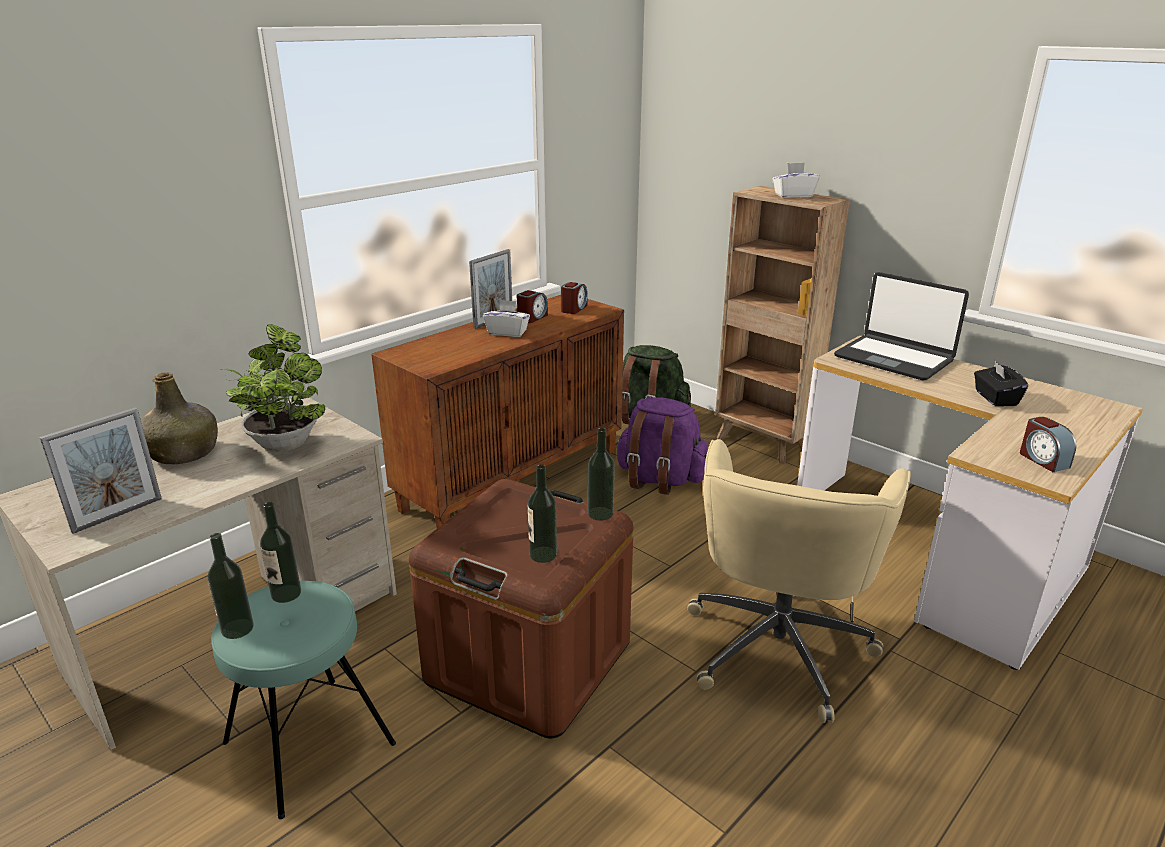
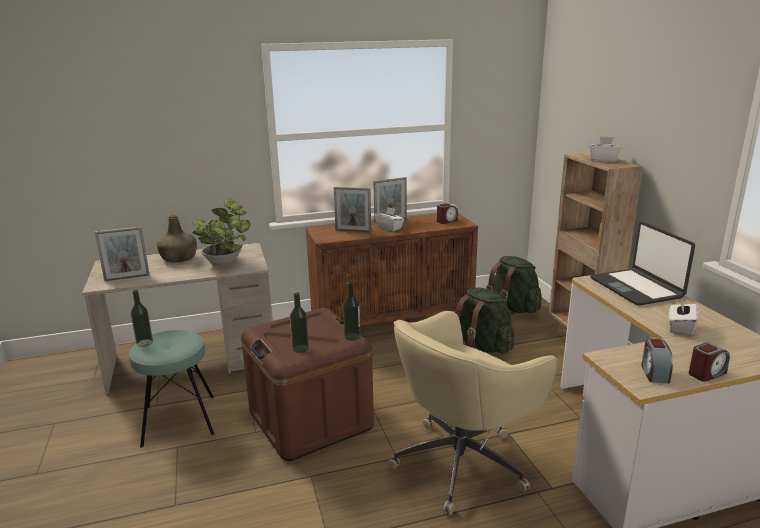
camera: 30 degrees right, 5 degrees down
(286, 593) = (177, 334): bottle -> none
(458, 346) = (353, 231): none -> picture frame
(532, 318) = (414, 222): alarm clock -> alarm clock (706, 373)
(659, 480) = (482, 347): purple backpack -> green backpack
(995, 398) = (680, 328): black tissue box -> white tissue box

